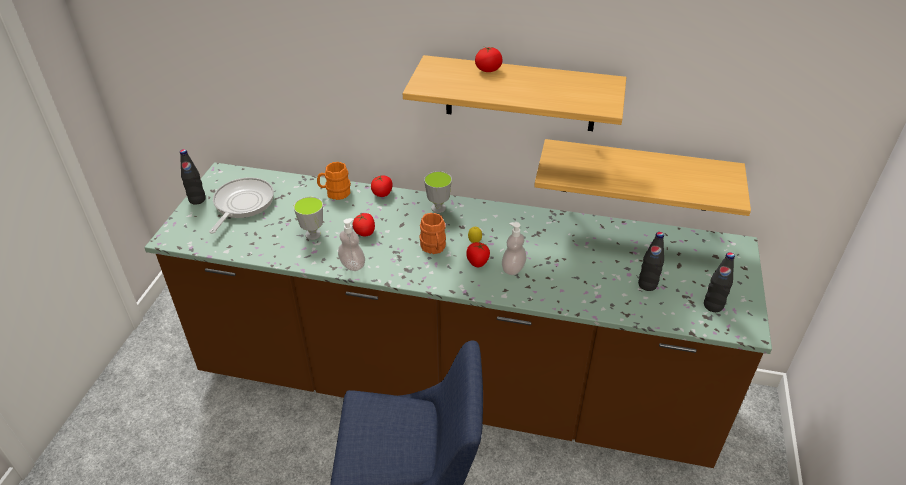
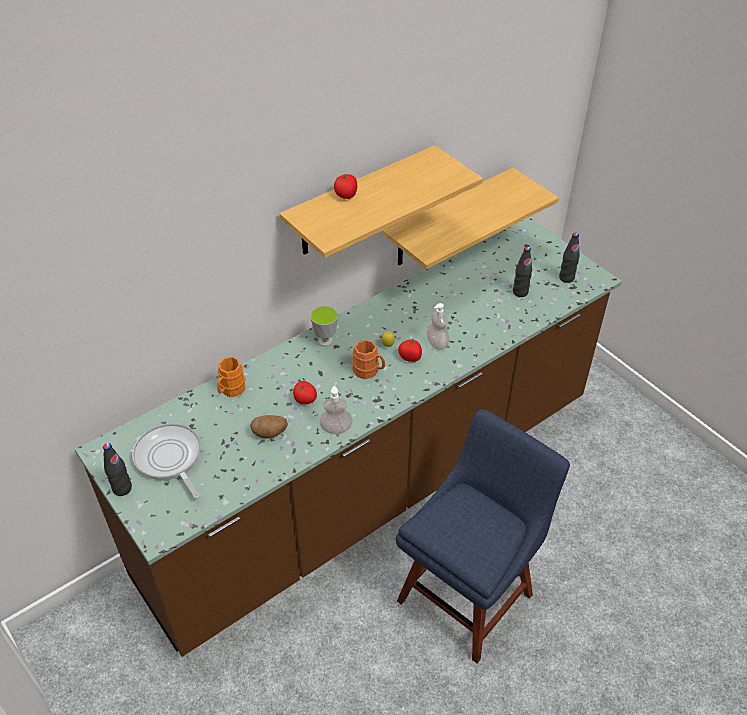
camera: 50 degrees left, 5 degrees up
(313, 234) = (270, 433): cup -> potato
(382, 193) = (267, 362): tomato -> none

